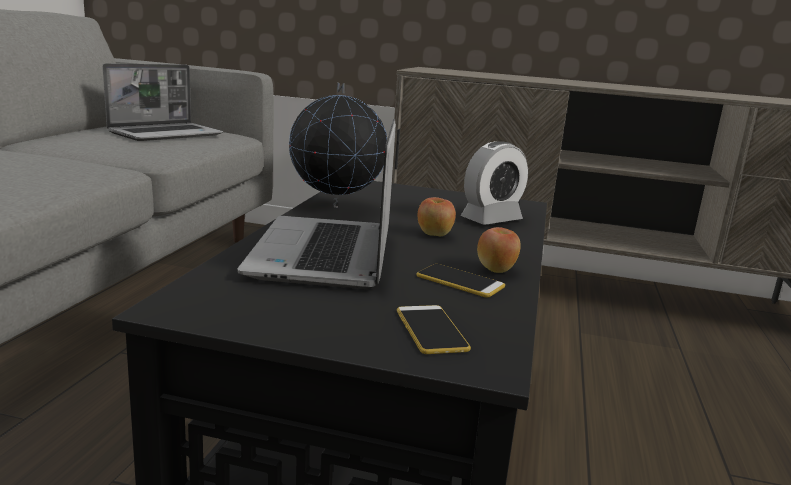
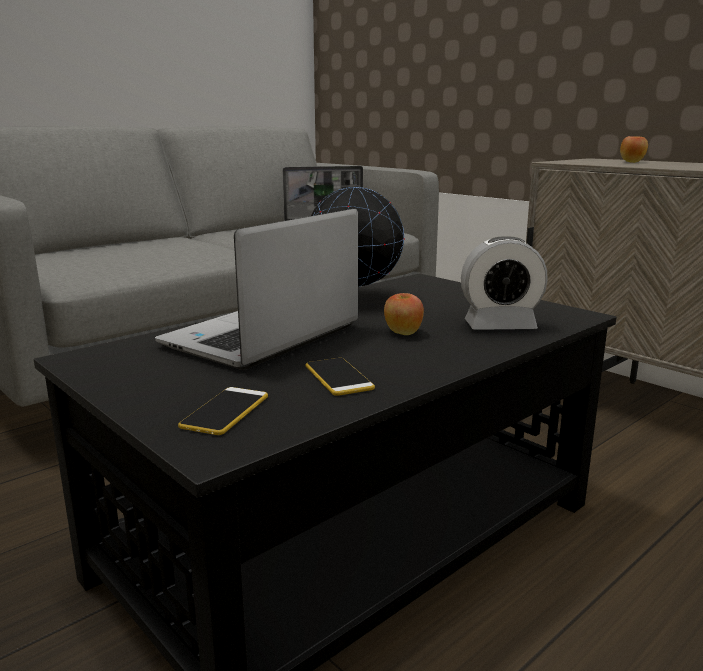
camera: 35 degrees right, 0 degrees up
(496, 270) = (400, 373): apple -> apple (632, 162)

